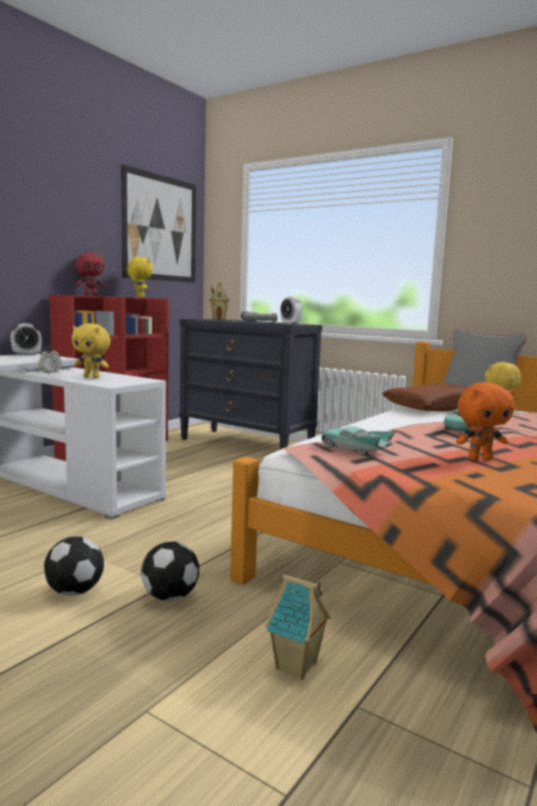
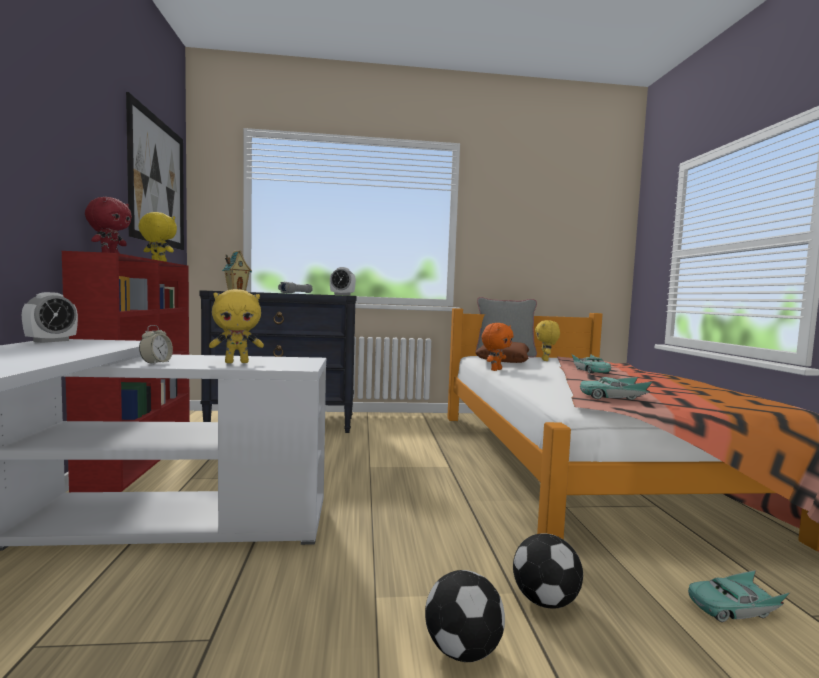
camera: 40 degrees left, 5 degrees down
(297, 667) = (733, 608): toy house -> turquoise toy car
(480, 459) = (673, 390): orange plush toy -> orange plush toy (495, 370)

